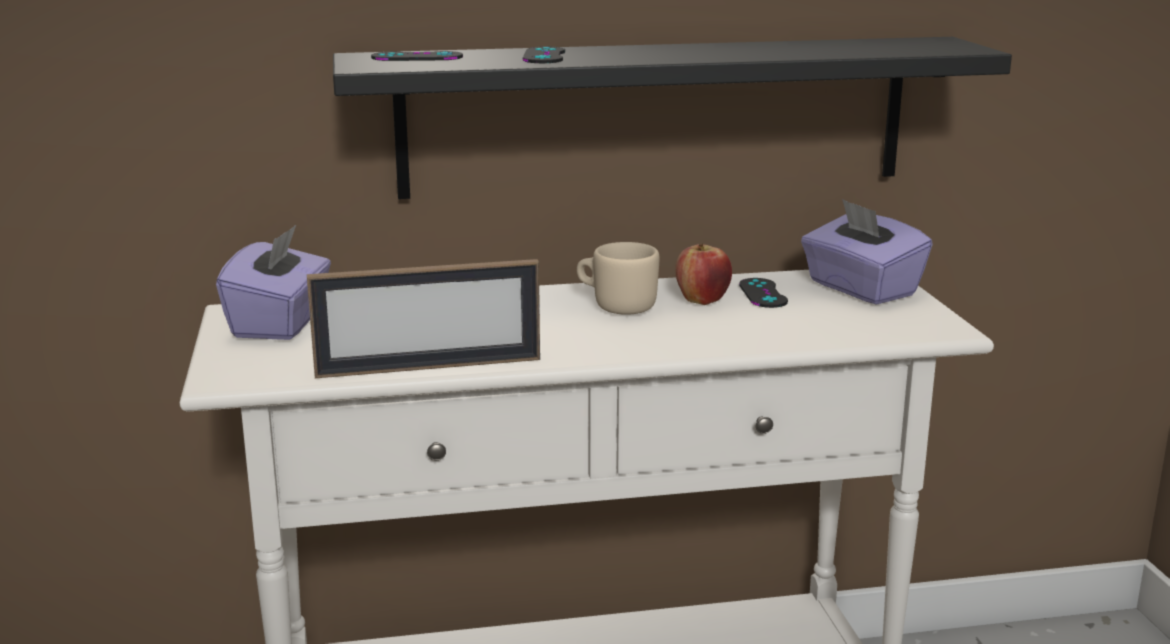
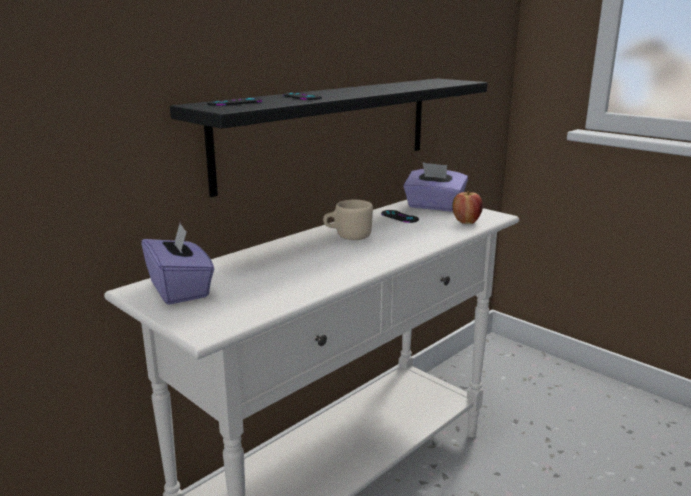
camera: 35 degrees left, 0 degrees up
(429, 367) = (315, 290): picture frame -> none
(702, 301) = (381, 225): apple -> apple (466, 222)

